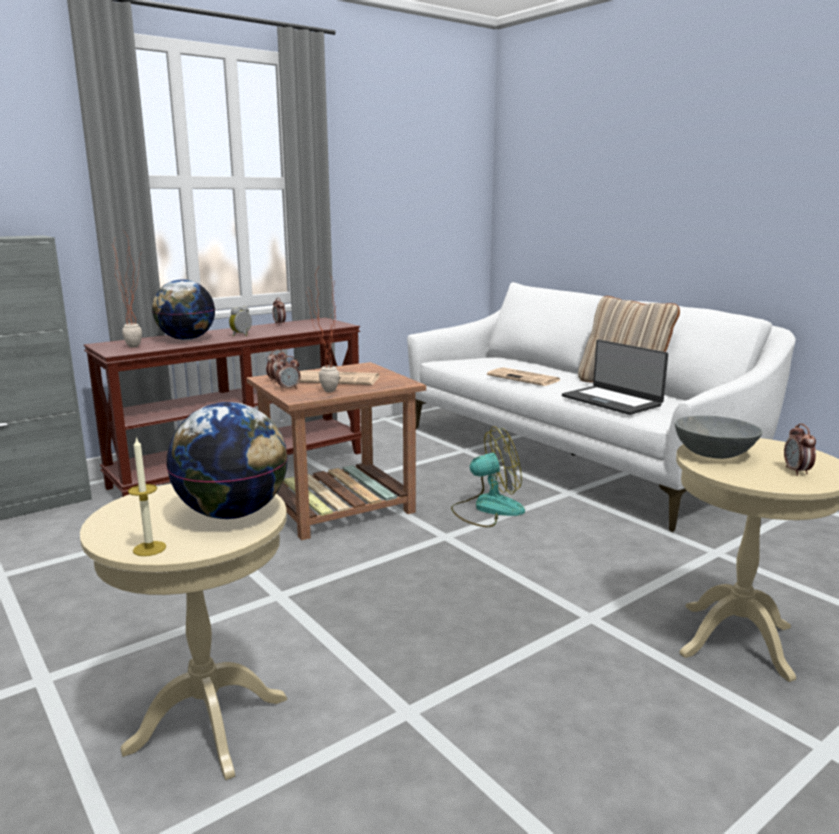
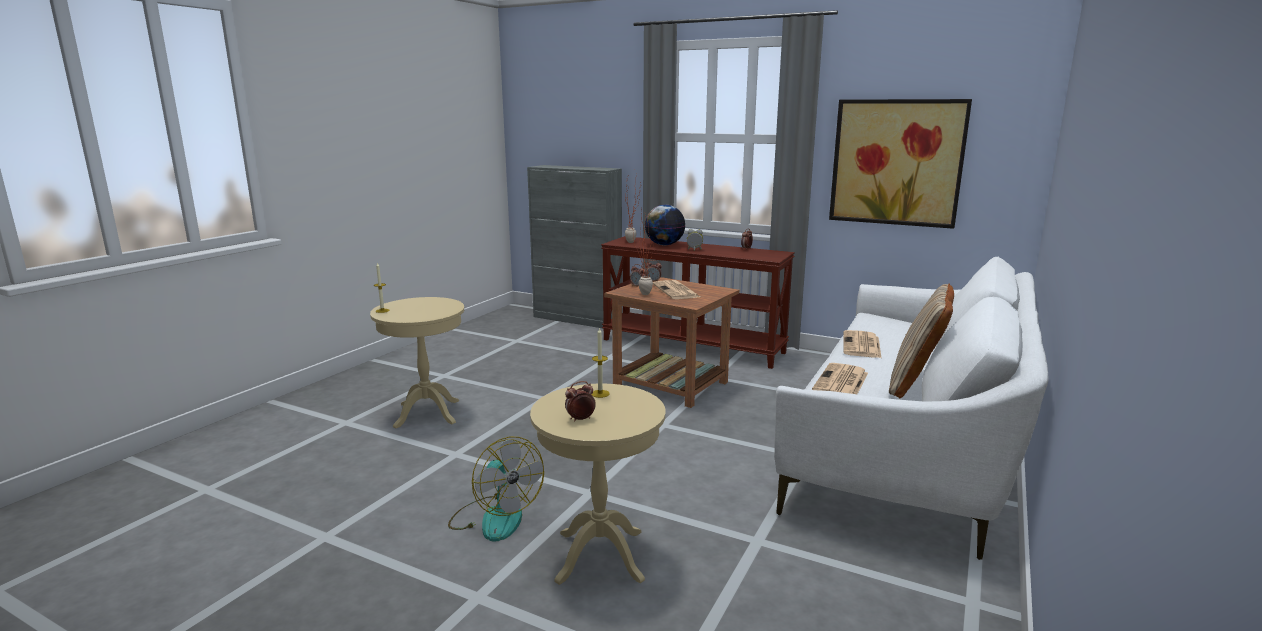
camera: 65 degrees right, 0 degrees up
(233, 514) = (422, 313): globe -> none
(390, 207) = (896, 162): none -> picture
(487, 509) = (727, 430): fan -> fan (495, 517)
(612, 401) = (841, 382): laptop -> newspaper
(715, 454) = (600, 393): grey bowl -> candle

